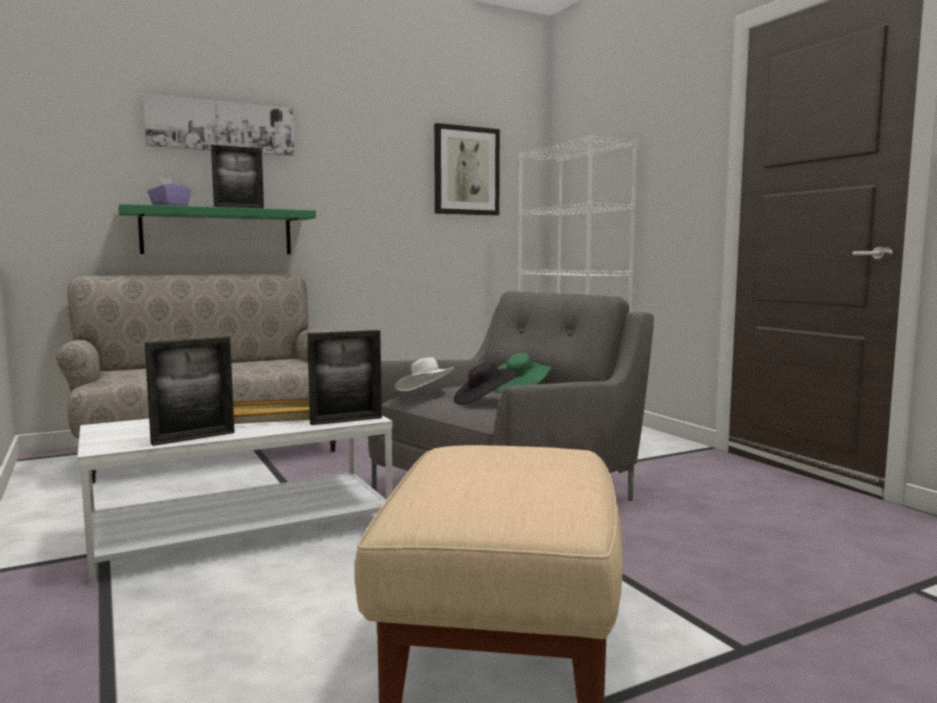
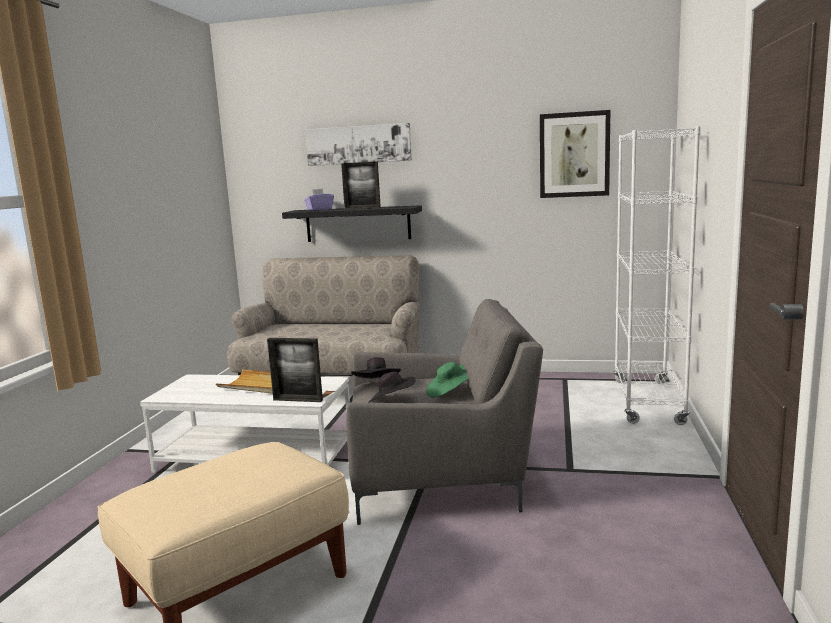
camera: 40 degrees right, 5 degrees up
(193, 438) = (203, 398): picture frame -> none
(217, 232) = (357, 224): green shelf -> black shelf
(426, 394) = (377, 385): white hat -> black hat

